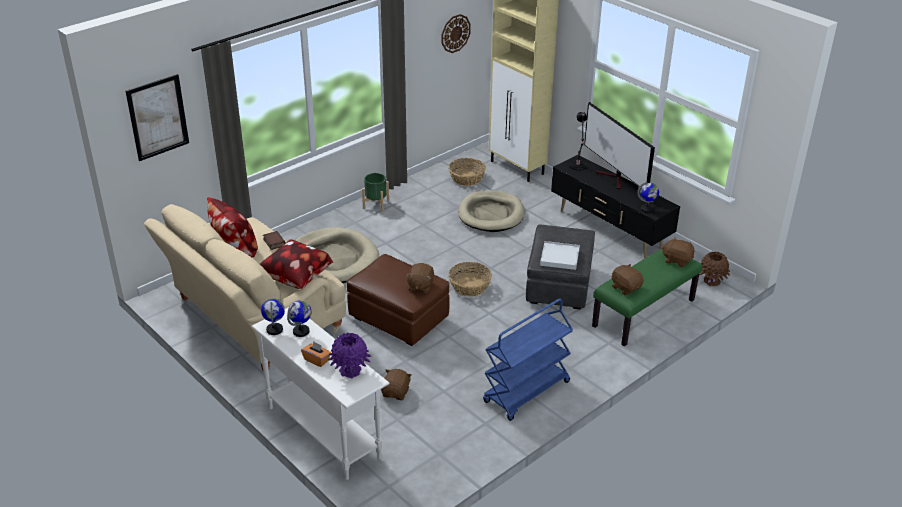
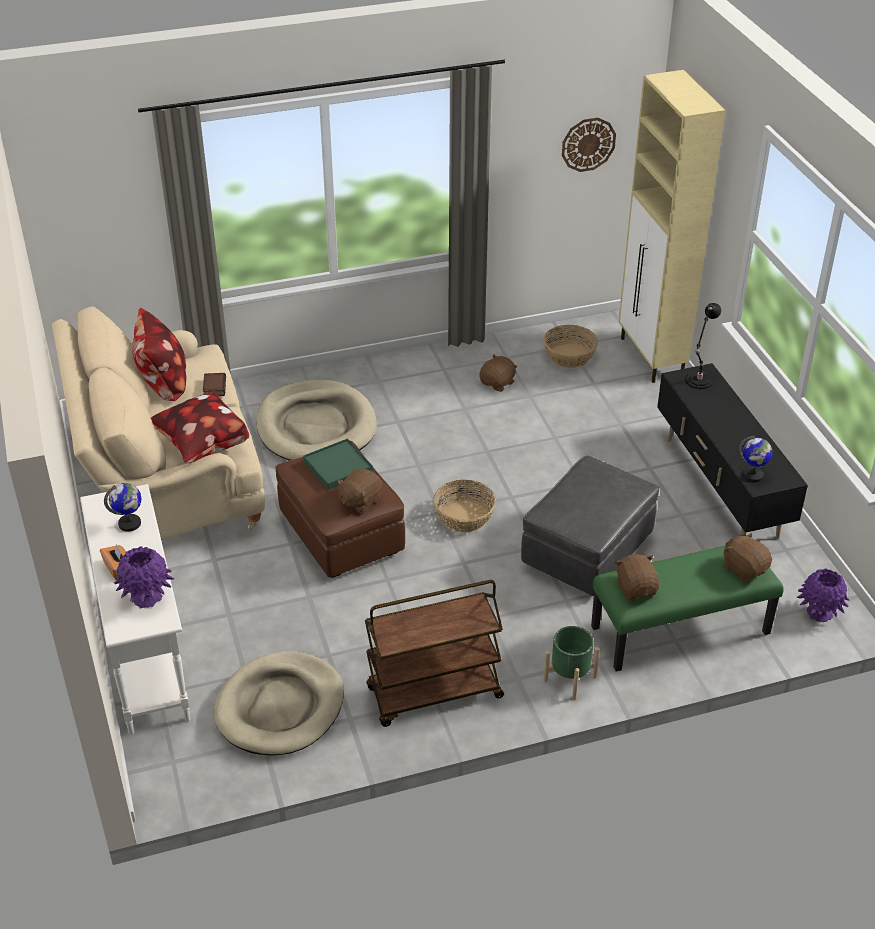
camera: 25 degrees right, 5 degrees up
(158, 117) = (92, 190): picture -> none
(275, 329) = (101, 511): globe -> none
(375, 204) = (422, 363): green planter -> green planter (569, 678)
(390, 270) = (338, 466): none -> green tray
(396, 392) = (268, 637): brown plush toy -> brown plush toy (498, 383)
(491, 214) = (566, 418): beige dog bed -> beige dog bed (280, 707)
(526, 392) = (434, 694): blue cart -> brown cart
(560, 257) = (576, 514): white tray -> none
(614, 179) = (738, 415): television -> none
(711, 281) = (819, 613): brown vase -> purple vase

